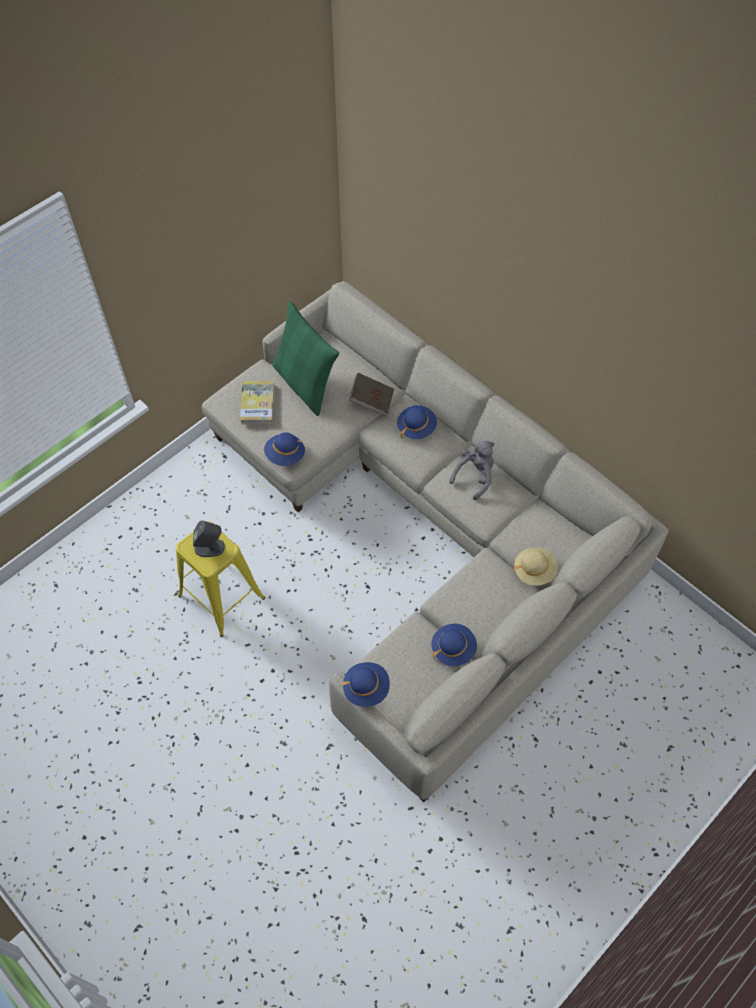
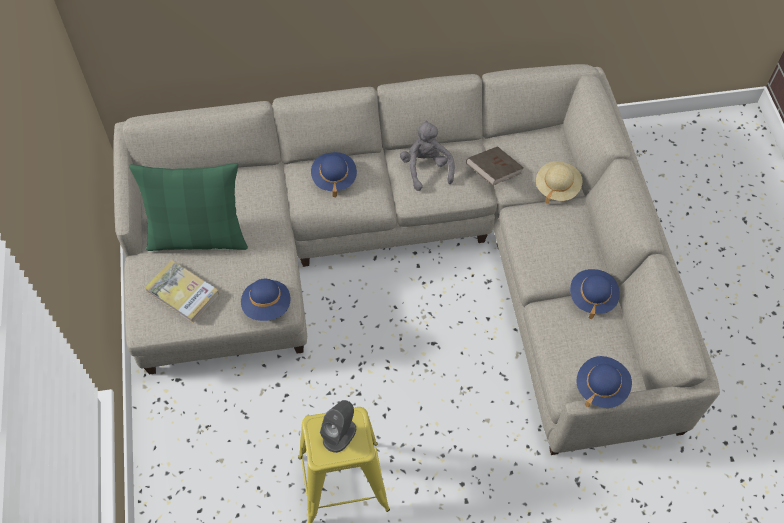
camera: 55 degrees left, 0 degrees up
(372, 400) = (269, 194): brown book -> brown book (493, 173)

